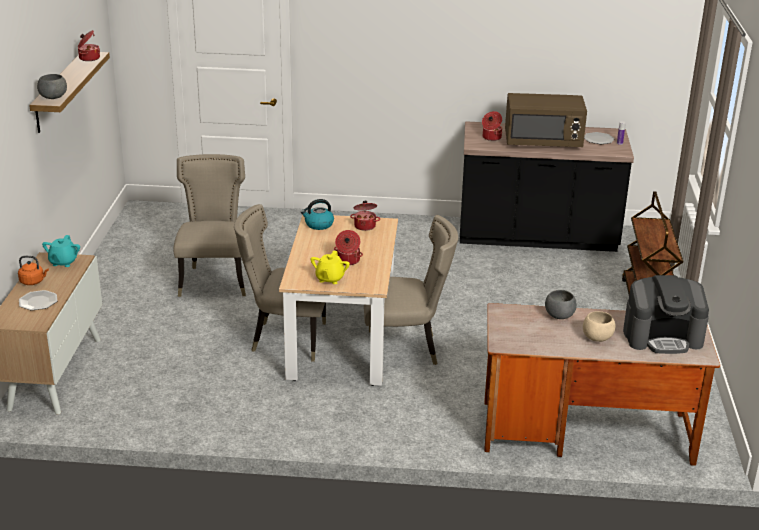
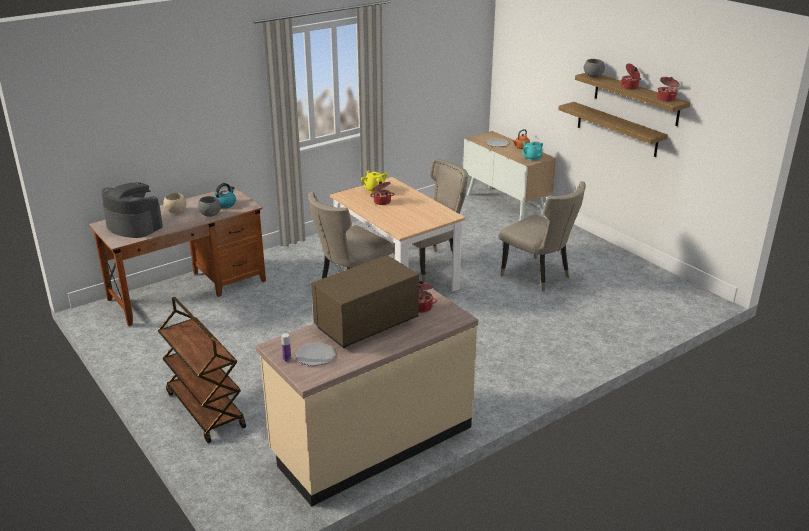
camera: 140 degrees right, 0 degrees up
(56, 145) = (617, 129): none -> shelf
(318, 225) = (440, 214): kettle -> kettle (224, 204)
(365, 226) = (411, 224): cooking pot -> cooking pot (629, 87)
(537, 238) = (372, 441): black counter -> beige counter
(662, 337) = (134, 226): coffee machine -> coffee machine turned 75 degrees clockwise

